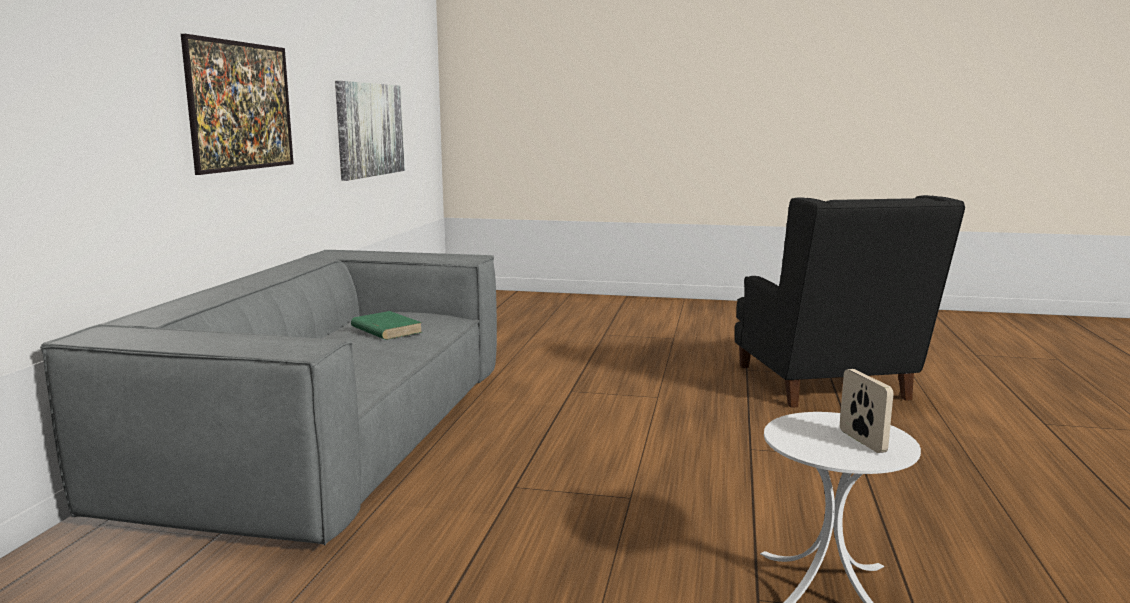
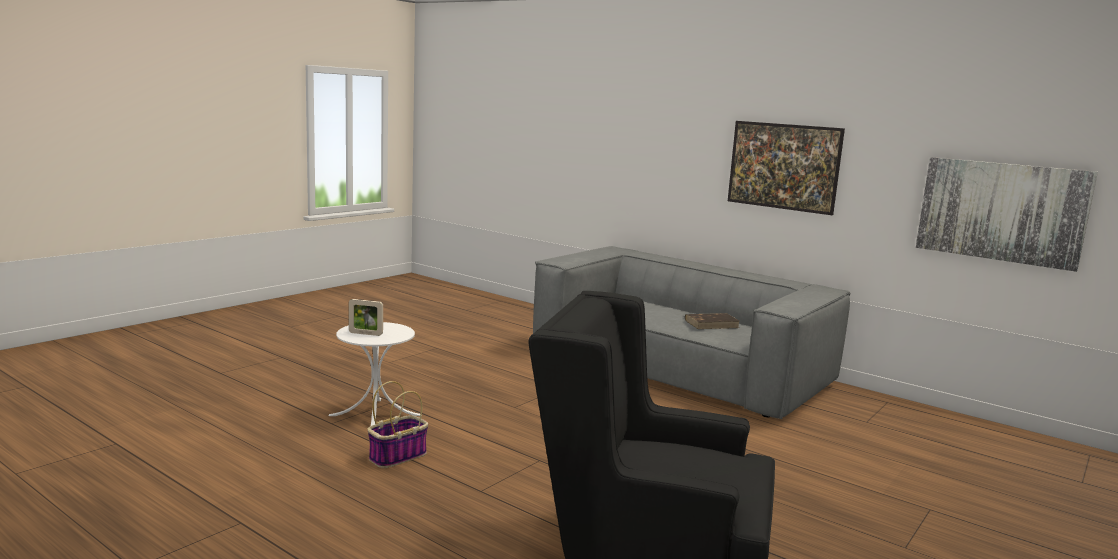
camera: 115 degrees right, 0 degrees up
(386, 329) = (712, 324): green book -> brown book
(889, 522) = (398, 456): none -> basket

